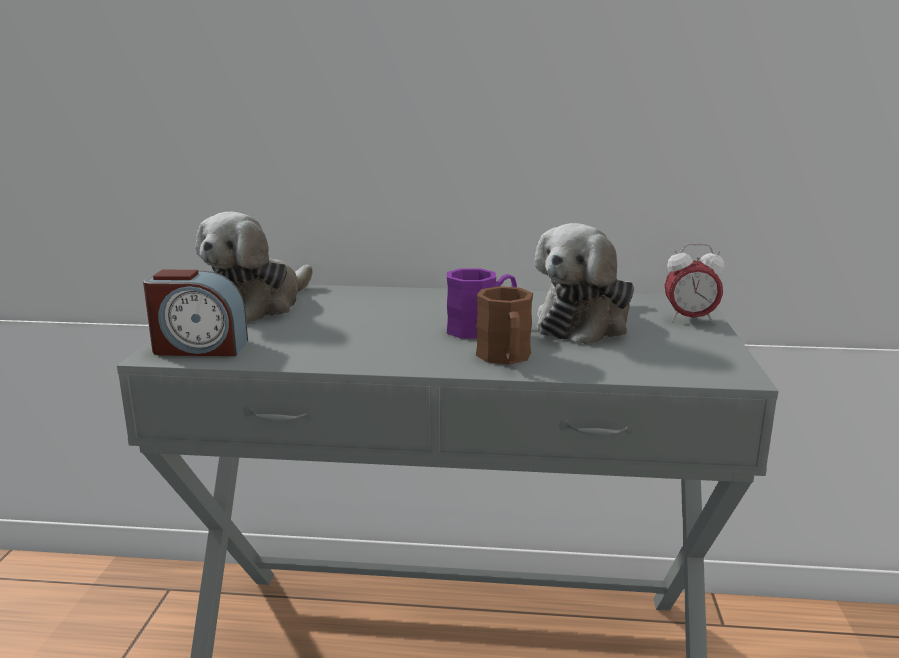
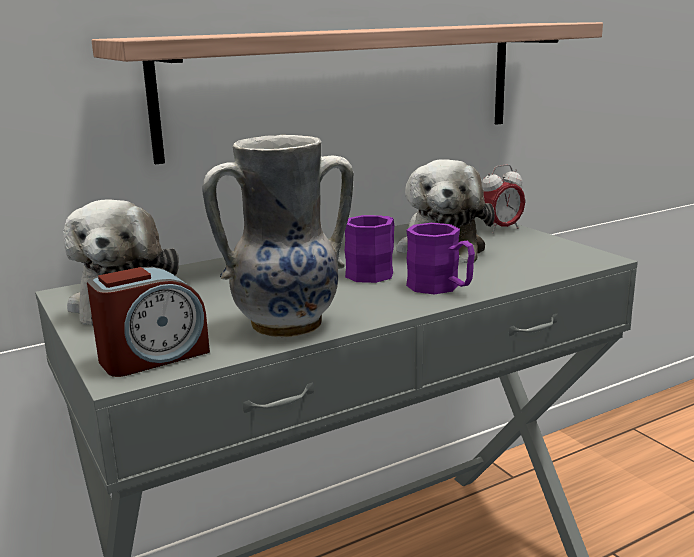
camera: 35 degrees left, 0 degrees up
(321, 353) = (287, 326): none -> vase
(506, 358) = (441, 288): brown mug -> purple mug
(549, 135) = (347, 86): none -> shelf

